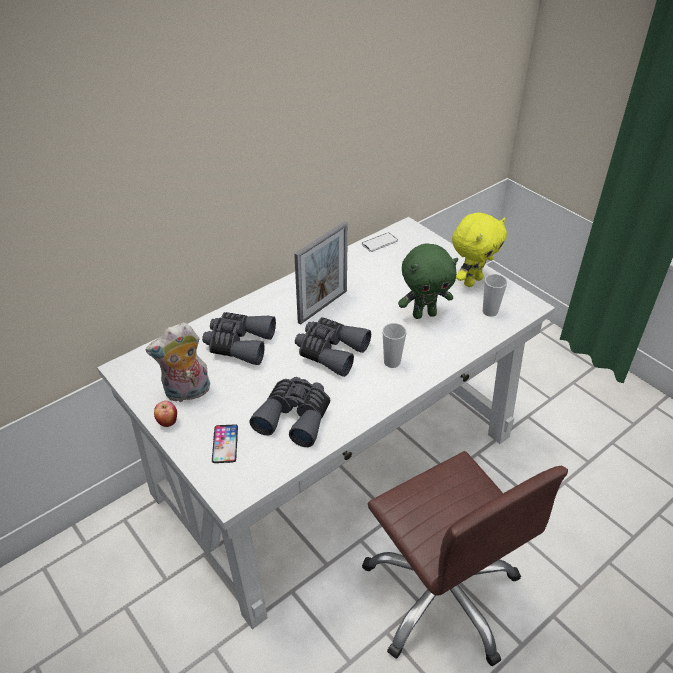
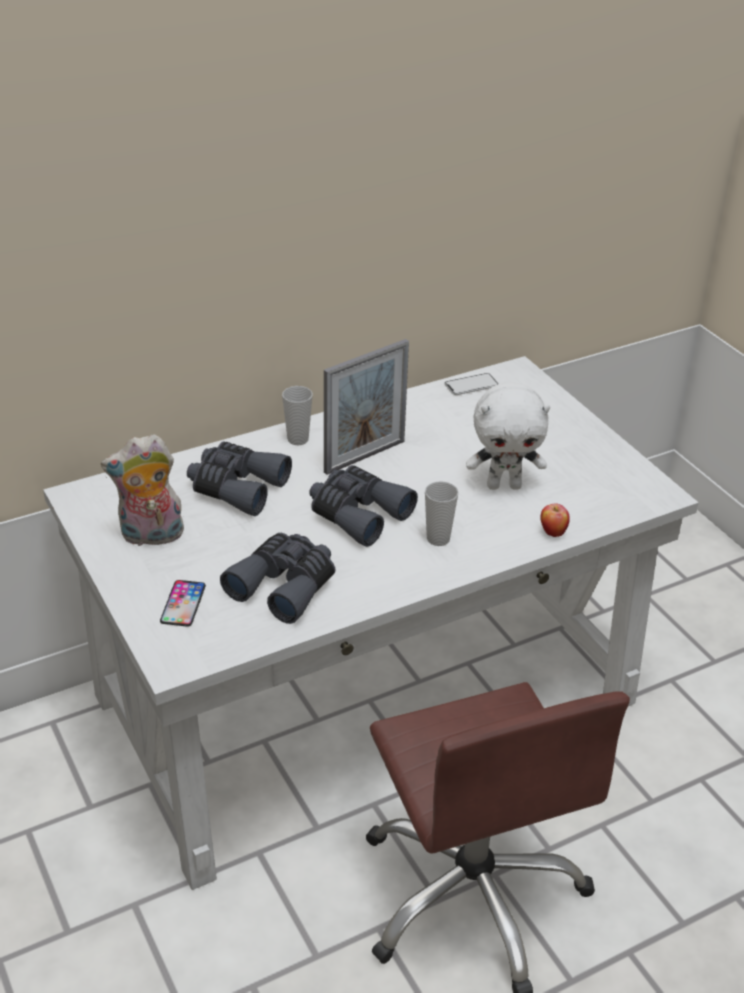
camera: 10 degrees right, 5 degrees down
(167, 422) = (116, 567): apple -> apple (552, 532)
(424, 314) = (504, 485): green plush toy -> white plush toy
(472, 281) = (588, 451): yellow plush toy -> none
(490, 311) = (600, 494): cup -> cup (298, 439)

